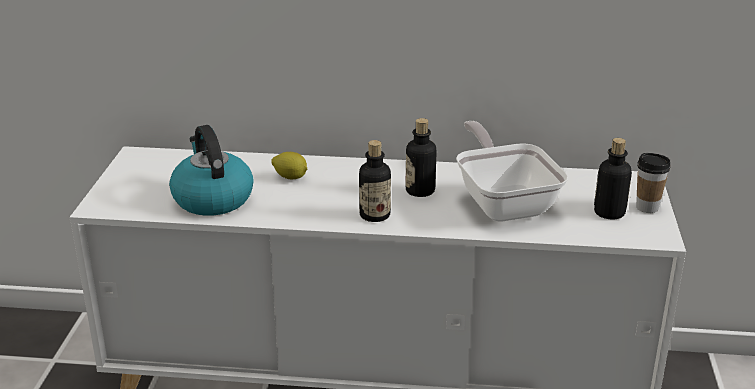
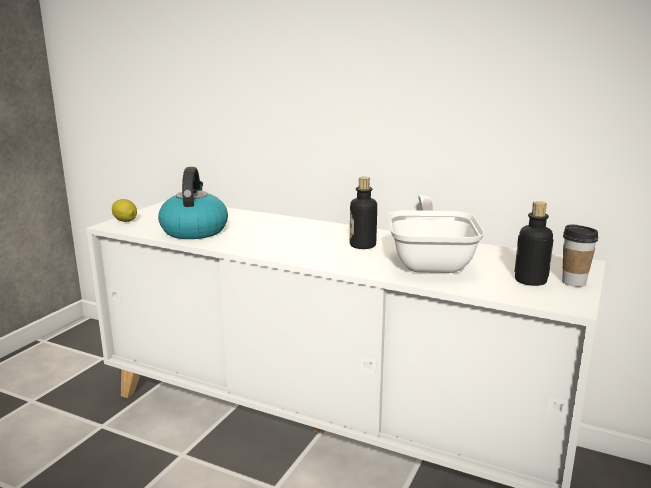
camera: 20 degrees right, 10 degrees down
(290, 177) = (266, 226): lemon -> lemon (125, 221)
(375, 215) = (309, 255): bottle -> none

